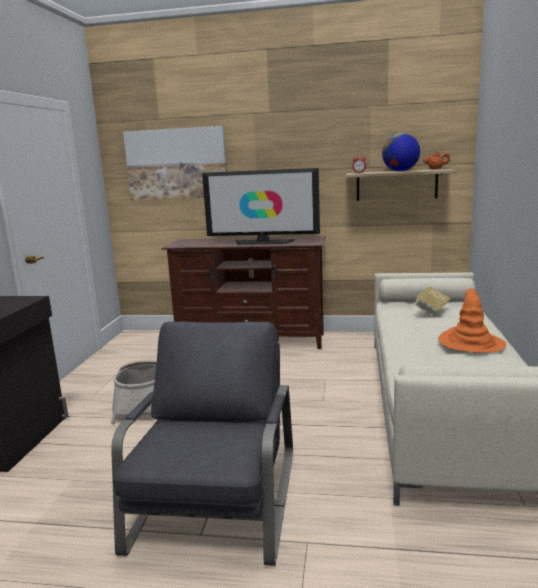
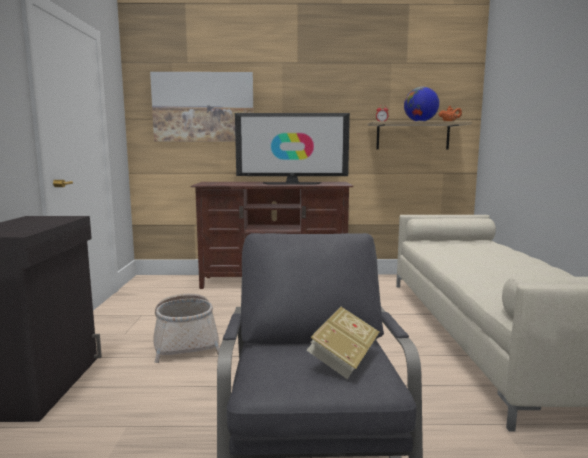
camera: 10 degrees left, 5 degrees down
(431, 310) = (464, 245): book -> book (343, 359)
(470, 342) = (528, 267): orange hat -> none

